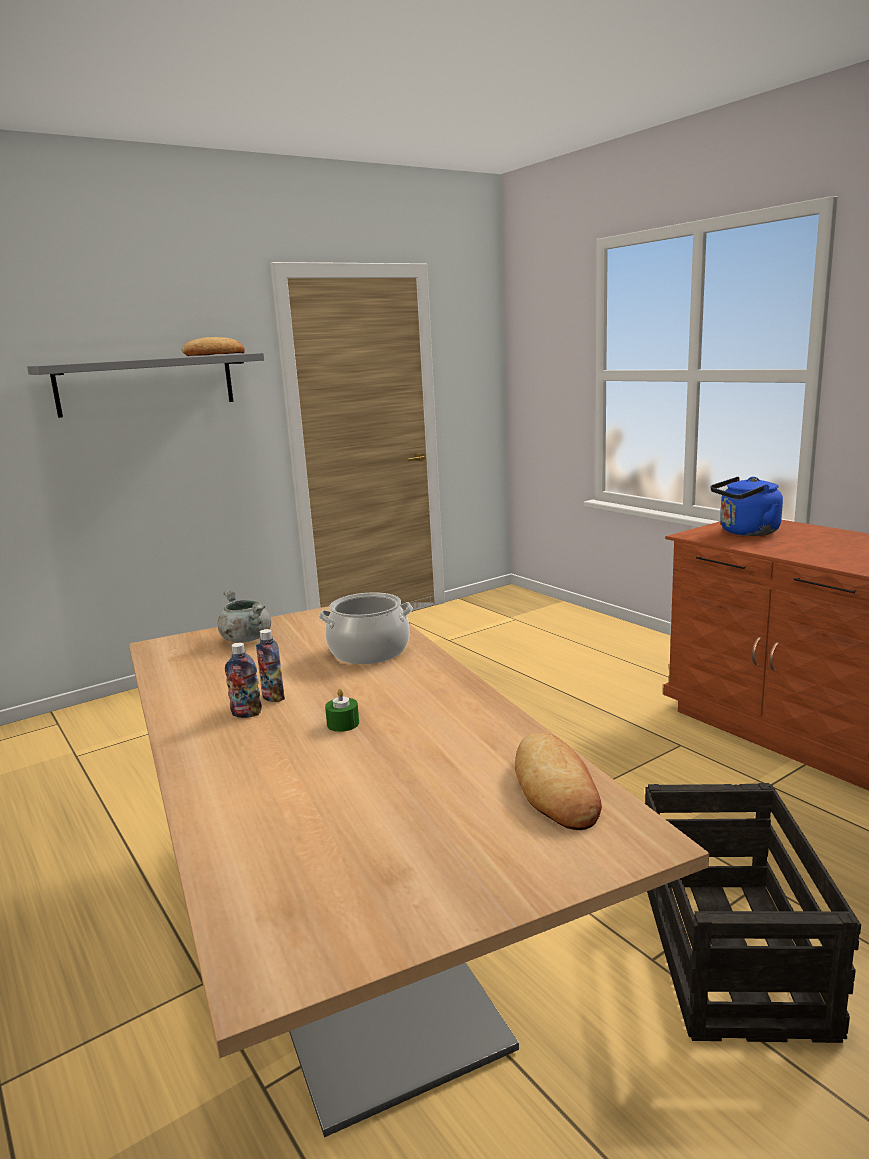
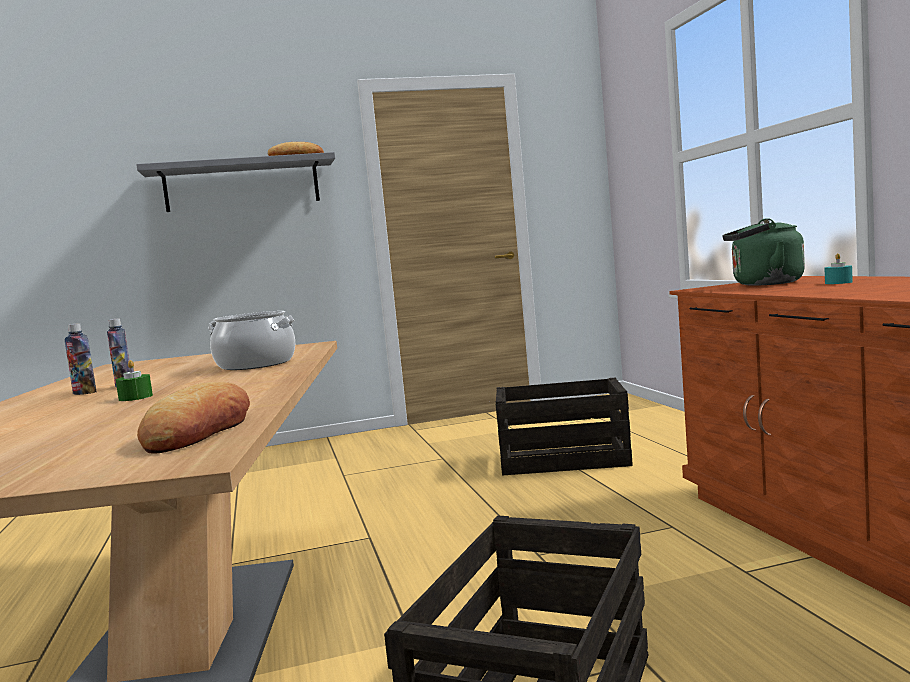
camera: 20 degrees right, 10 degrees down
(246, 639) = (184, 360): grey cooking pot -> none
(526, 674) = (565, 459): none -> crate
(746, 532) = (763, 284): blue kettle -> green kettle
(817, 539) = (838, 282): none -> turquoise candle

